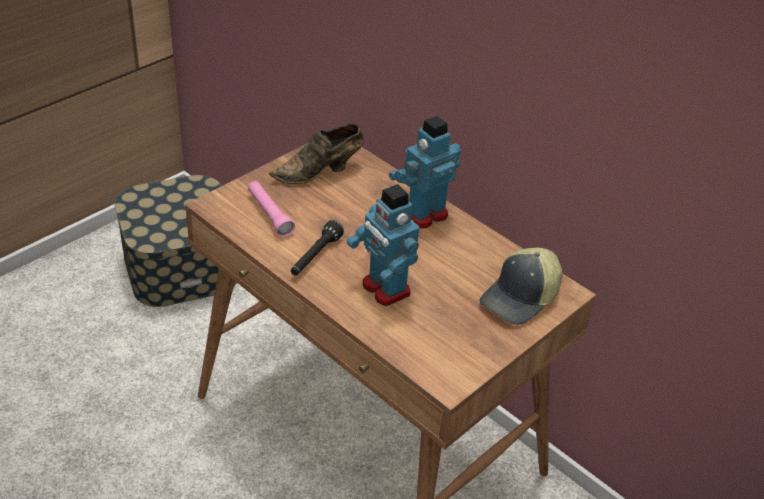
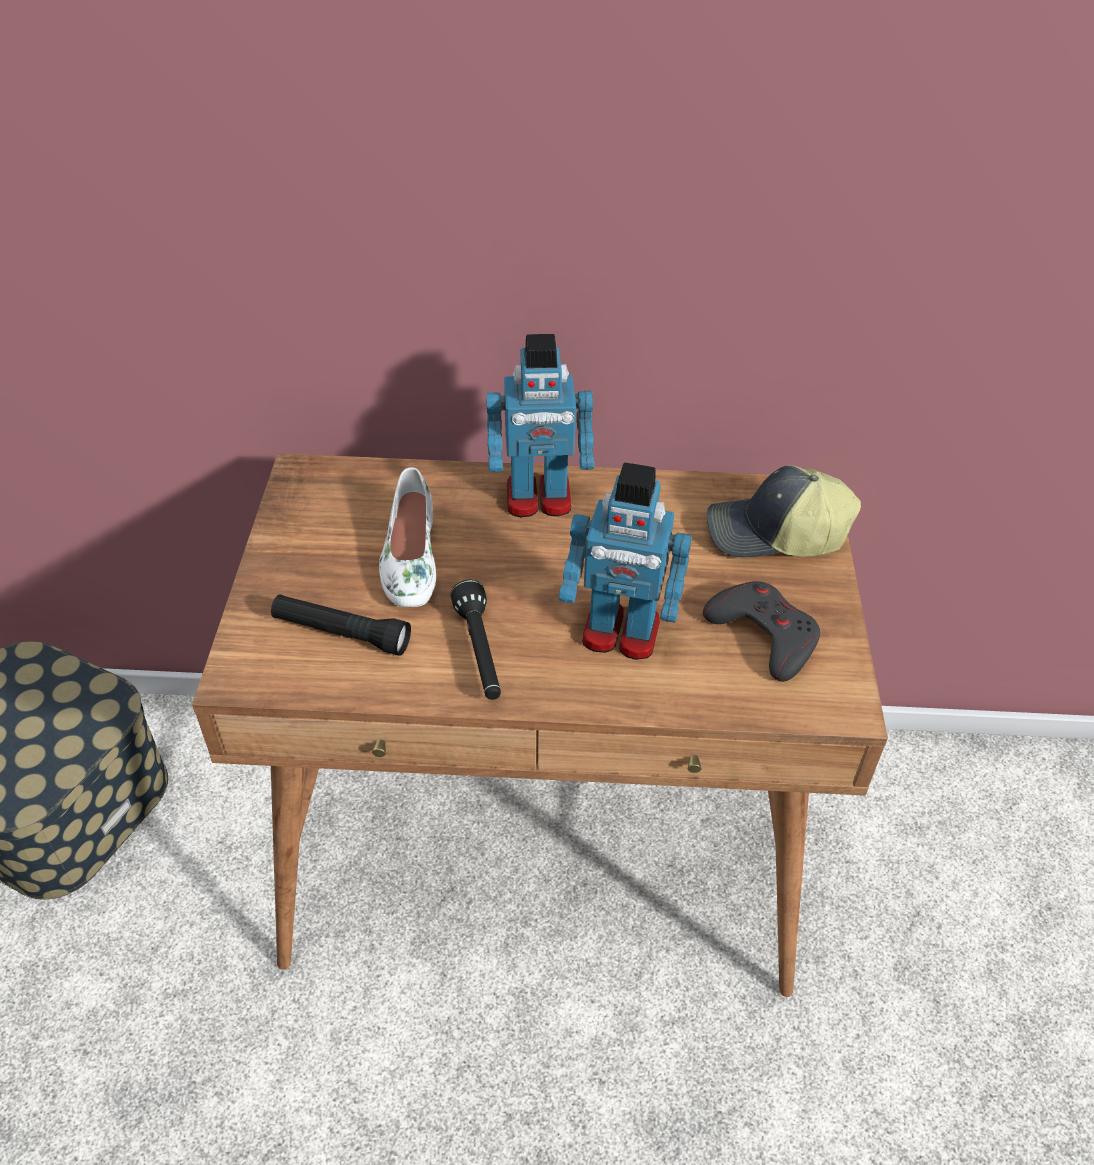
camera: 40 degrees left, 5 degrees up
(269, 214) = (341, 633): pink flashlight -> black flashlight
(320, 172) = (335, 525): brown shoe -> none
(334, 203) = (409, 558): none -> white shoe
(424, 214) = (538, 499): toy robot -> toy robot turned 105 degrees counterclockwise
(452, 332) = (763, 634): none -> grey game controller
(521, 298) = (775, 535): cap -> cap turned 90 degrees clockwise

